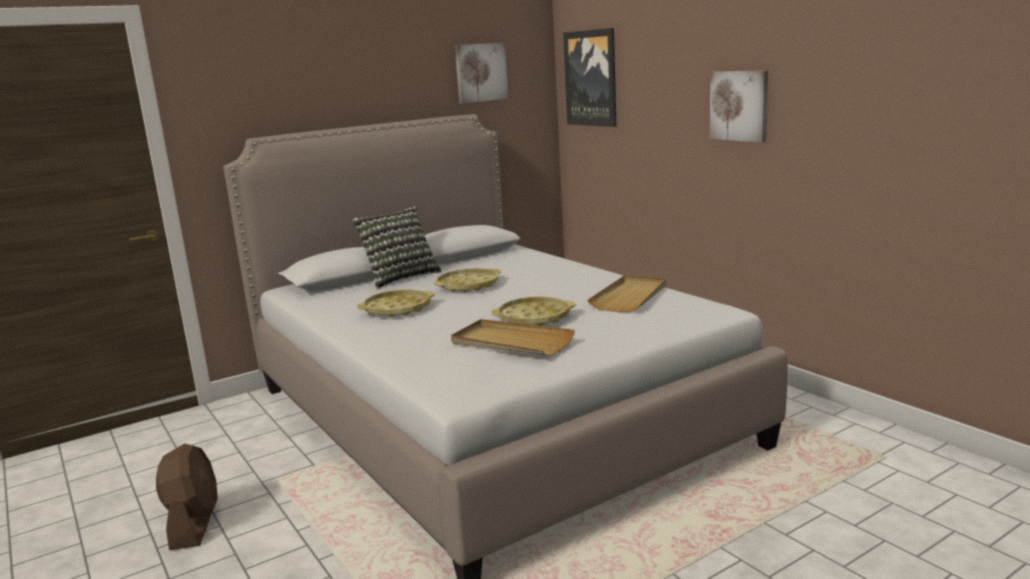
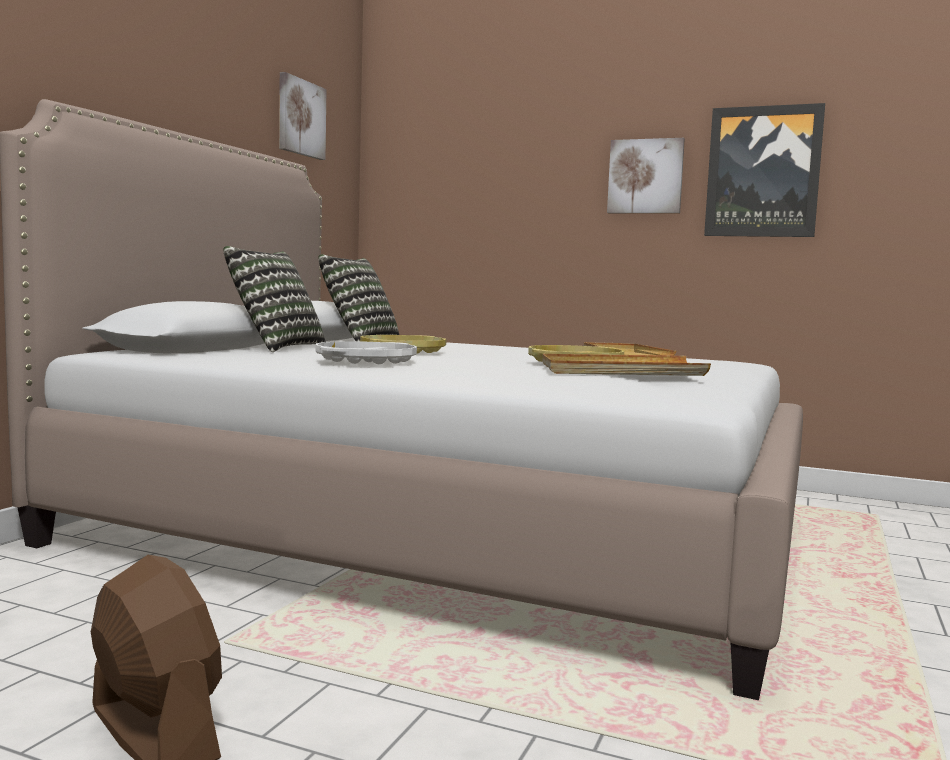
camera: 35 degrees left, 10 degrees down
(397, 309) = (365, 361): yellow tray -> white tray
(492, 256) = (359, 339): none -> pillow
(591, 78) = (423, 151): picture -> picture (763, 172)

